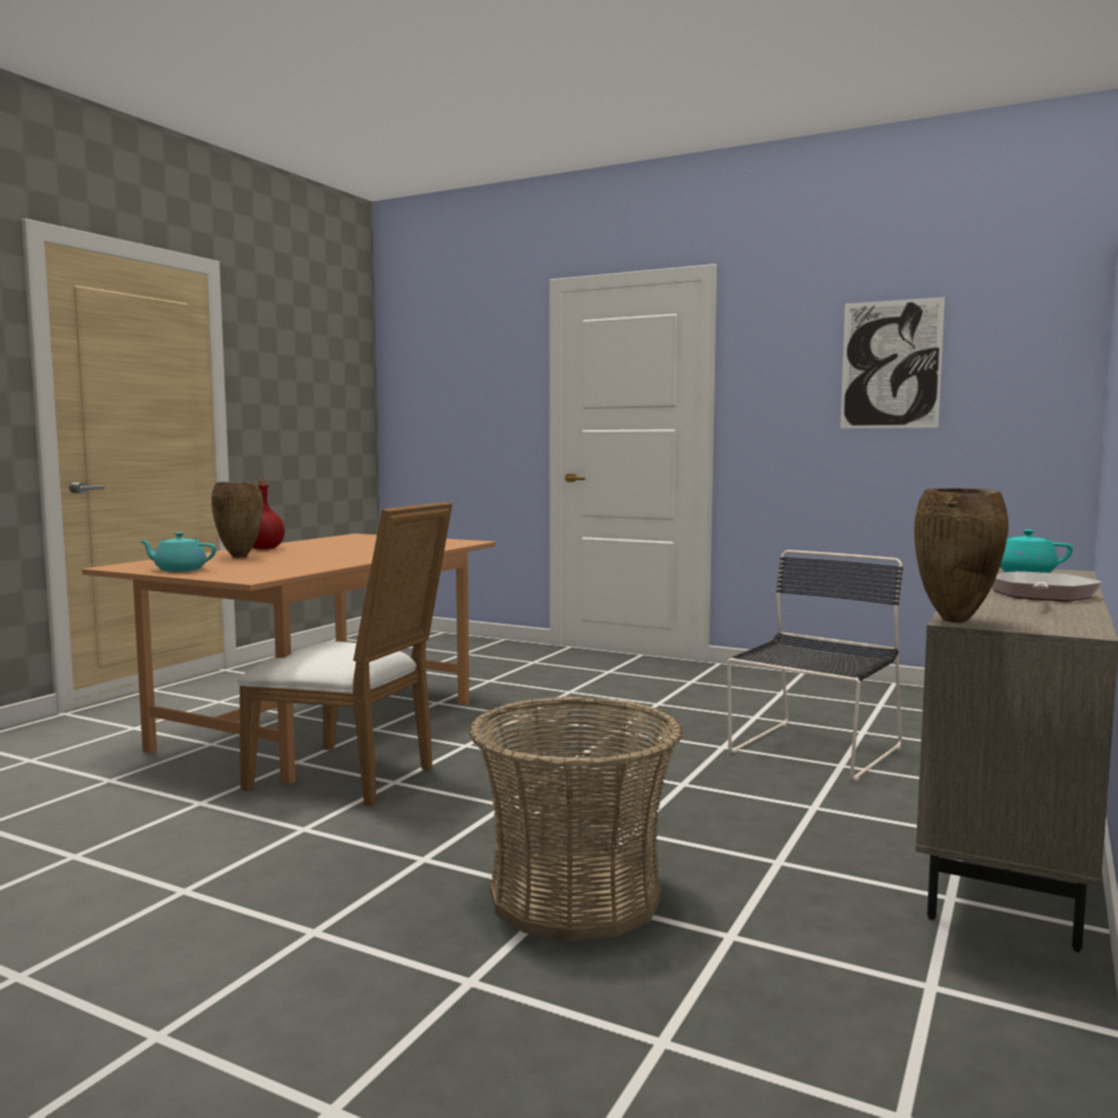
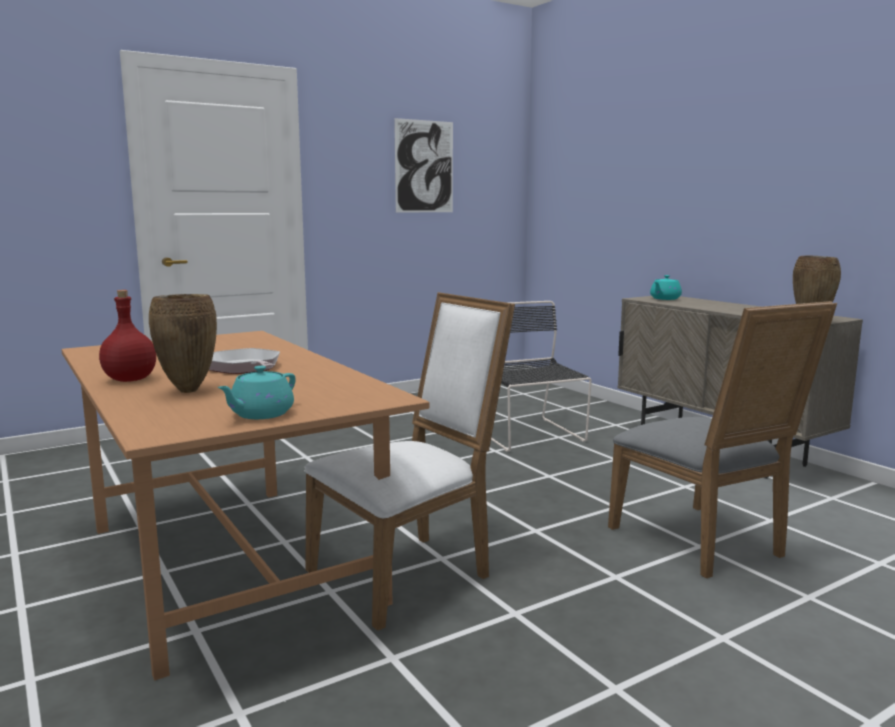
camera: 60 degrees left, 5 degrees up
(574, 896) = (704, 543): basket -> grey chair
(1041, 595) = (741, 307): frying pan -> frying pan (245, 368)

